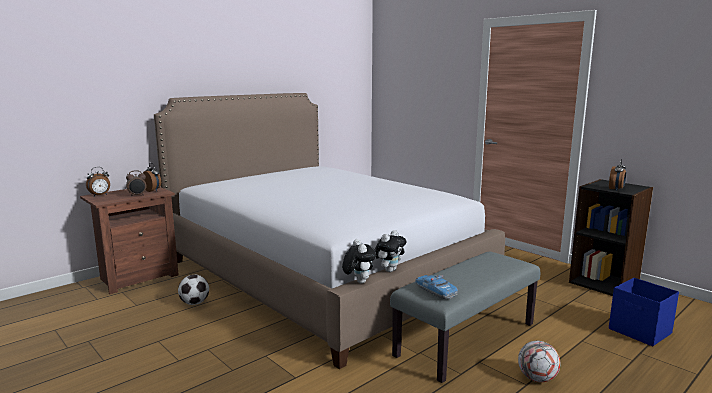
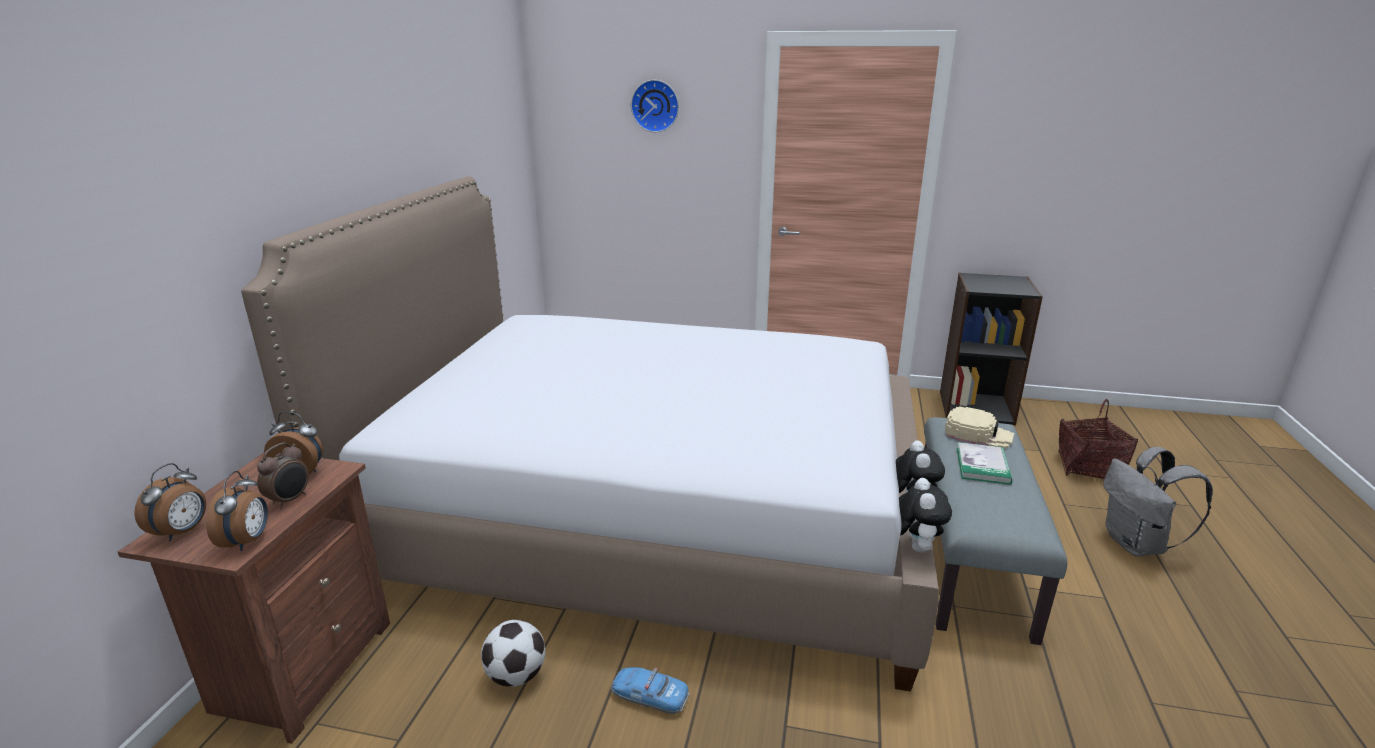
camera: 35 degrees left, 10 degrees up
(358, 281) = (914, 546): plush toy -> plush toy turned 60 degrees clockwise
(427, 64) = (655, 106): none -> wall clock
(435, 291) = (1010, 520): toy car -> toy car (650, 696)
(469, 271) = (982, 466): none -> book
(497, 261) = (978, 434): none -> beige cap
(537, 378) = (1102, 583): football -> none
(602, 374) = (1137, 545): none -> grey backpack
(616, 189) = (1009, 289): alarm clock -> alarm clock (248, 541)
(640, 332) = (1088, 467): blue storage box -> basket

